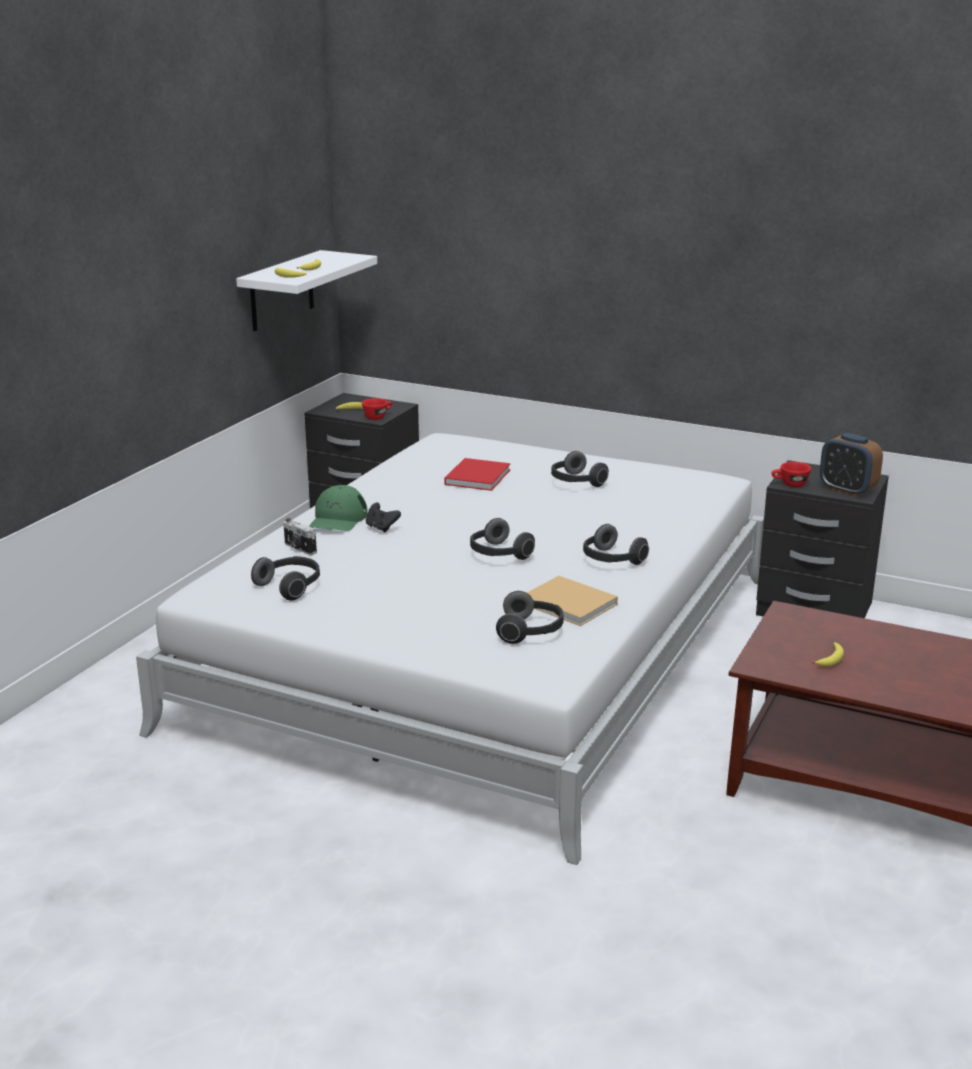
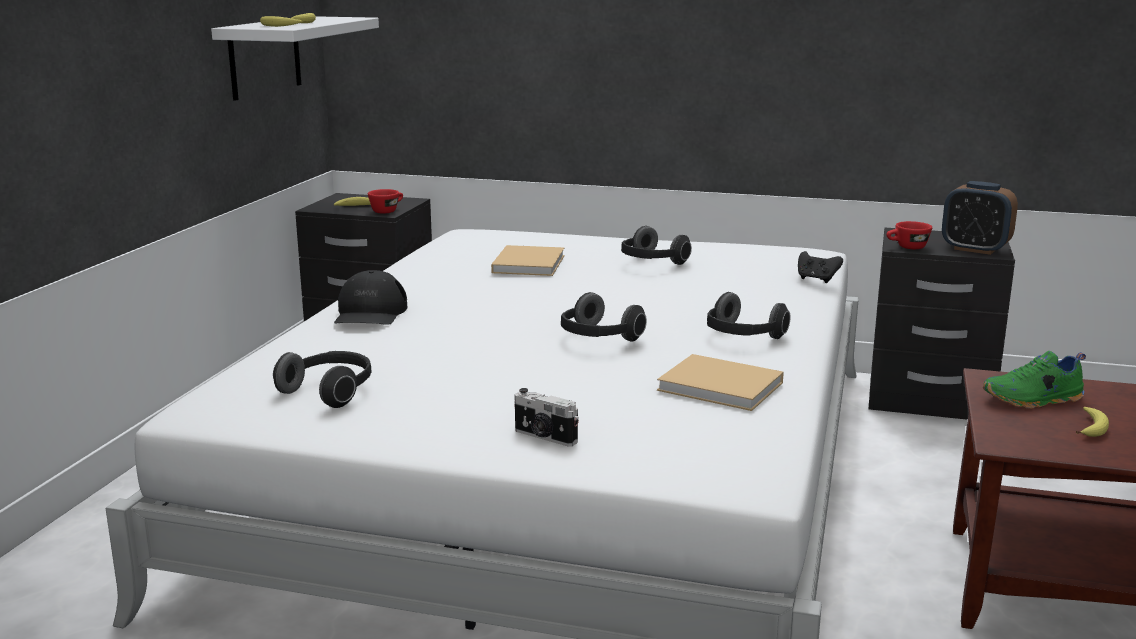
camera: 10 degrees left, 5 degrees down
(299, 548) = (328, 348): camera -> camera (544, 437)
(338, 519) = (370, 313): green cap -> black cap
(381, 528) = (432, 319): black game controller -> black game controller (816, 279)
(478, 476) = (529, 263): red book -> beige book
(531, 632) = (690, 422): headphones -> none
(805, 633) = (1034, 400): none -> green shoe

